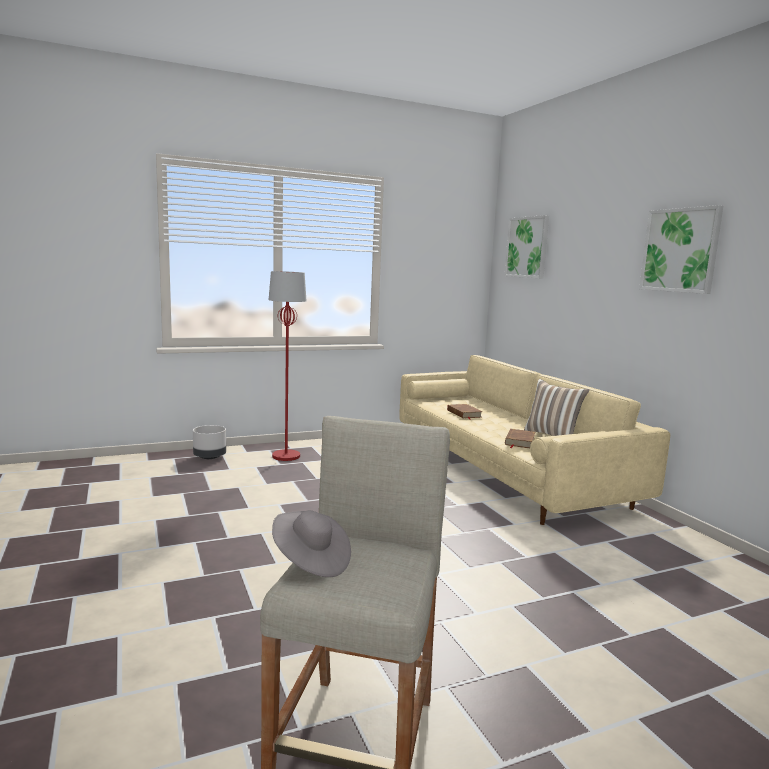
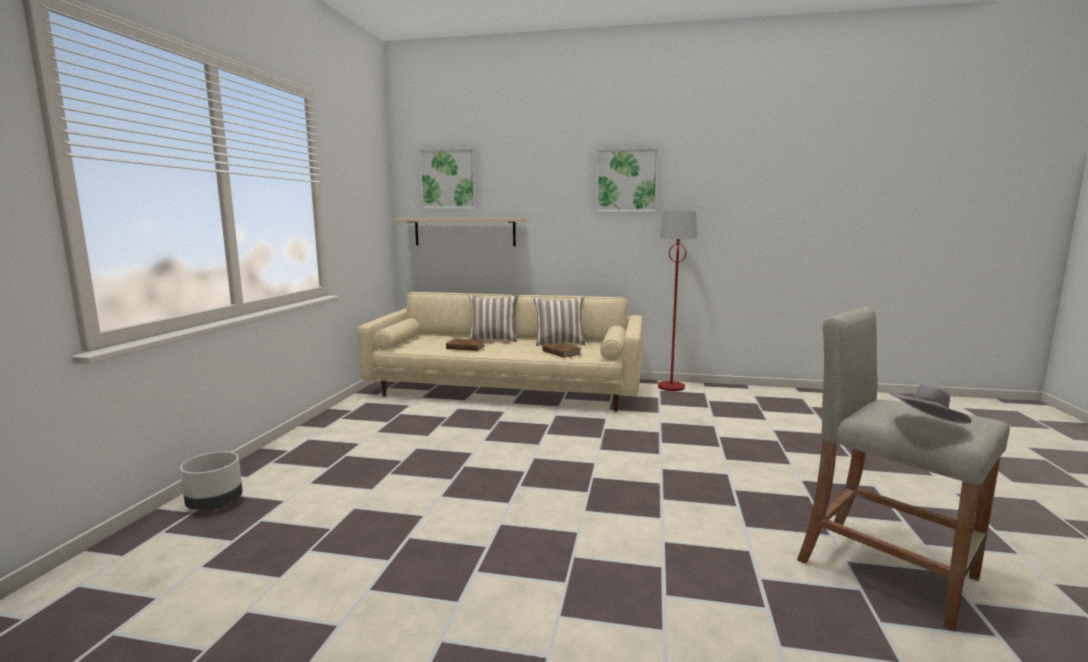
camera: 55 degrees left, 0 degrees up
(286, 456) = (311, 458): red floor lamp -> red floor lamp (671, 387)
(509, 416) = (493, 340): none -> pillow
(532, 302) = (464, 232): none -> beige shelf

